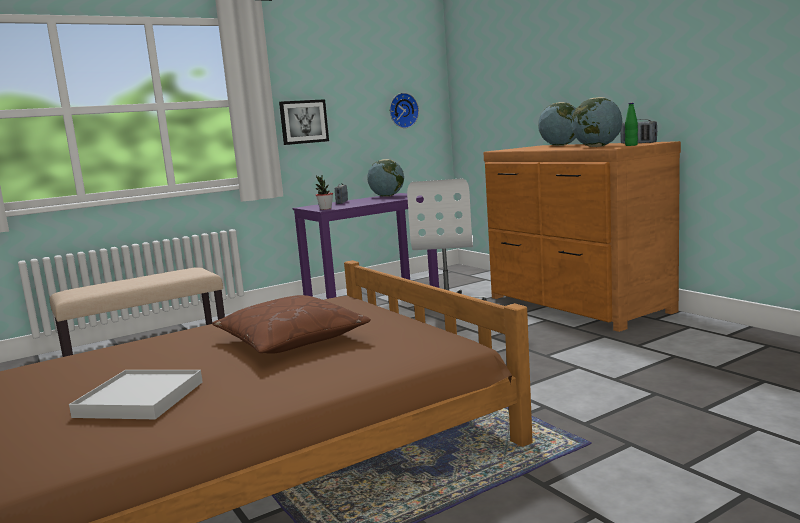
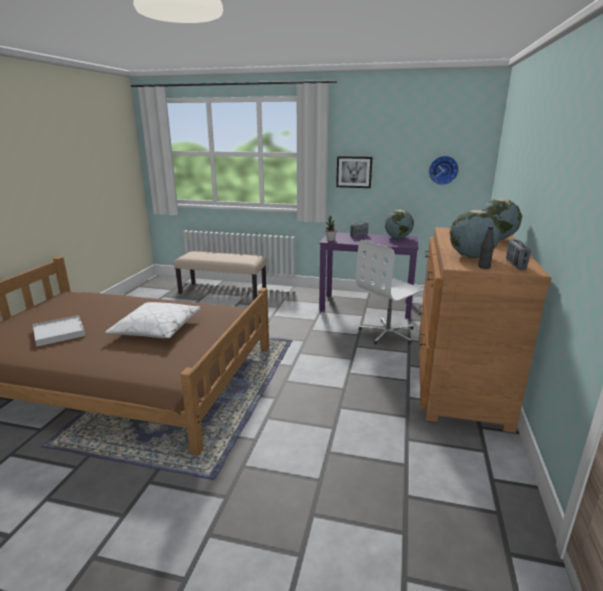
camera: 45 degrees right, 10 degrees up
(291, 339) = (157, 328): brown pillow -> white pillow
(631, 145) = (484, 267): green bottle -> black bottle

